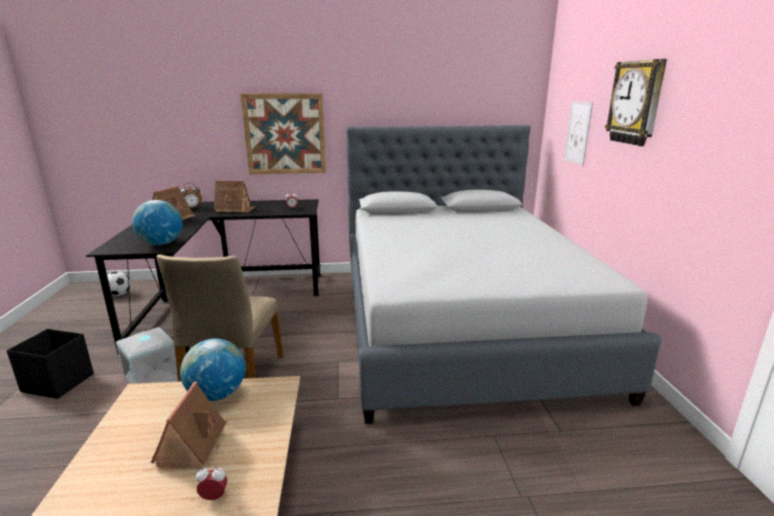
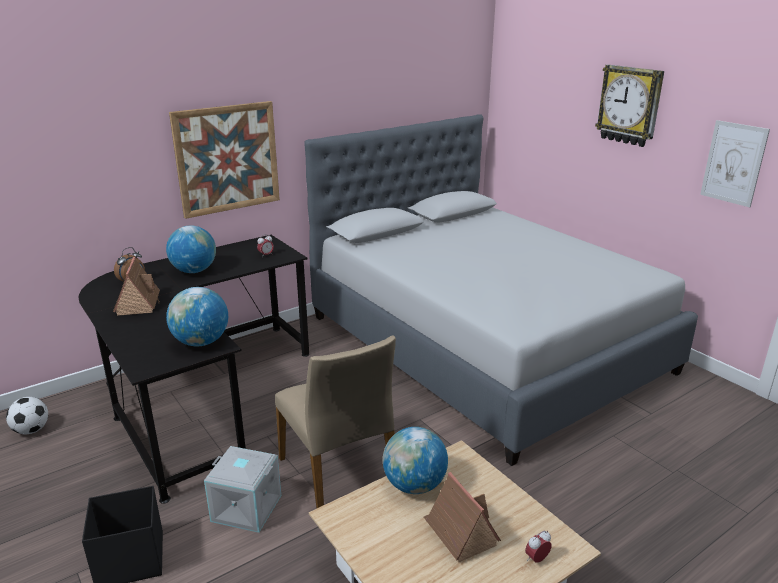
camera: 30 degrees left, 5 degrees up
(235, 209) = (194, 271): toy house -> globe
(578, 132) = (549, 125): picture -> picture (733, 163)

